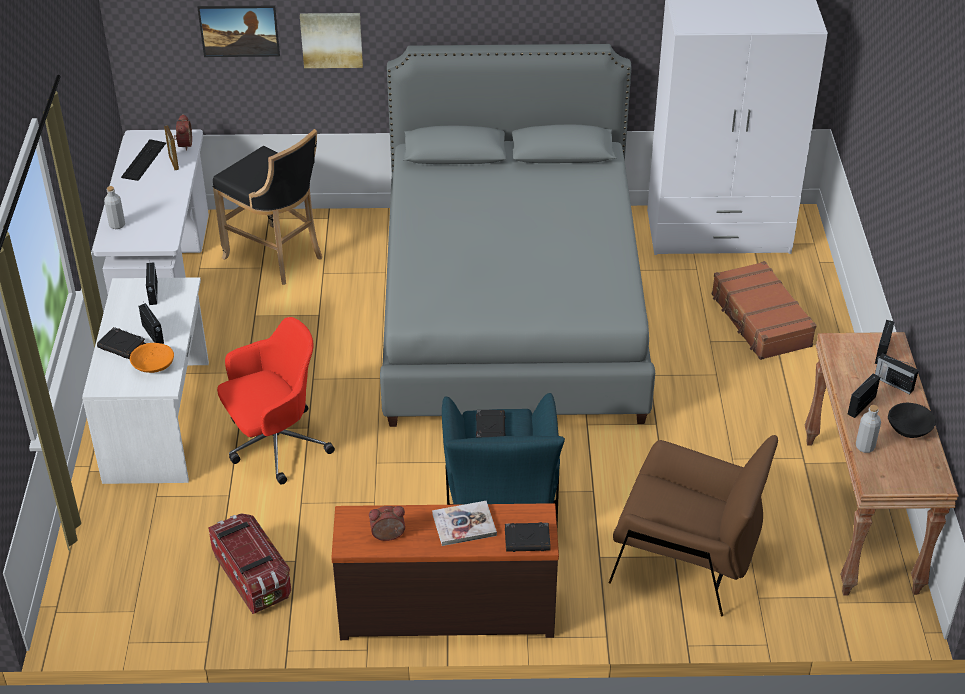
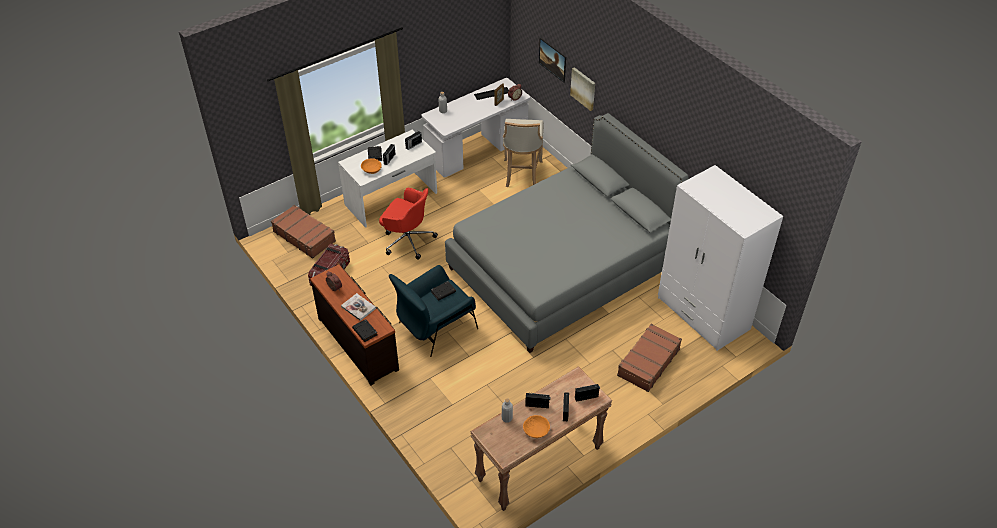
camera: 55 degrees right, 5 degrees up
(119, 571) = (304, 236): none -> brown suitcase
(277, 257) = (522, 175): black stool -> beige stool
(686, 561) = (452, 410): brown armchair -> none
(909, 428) = (536, 430): black bowl -> orange bowl

